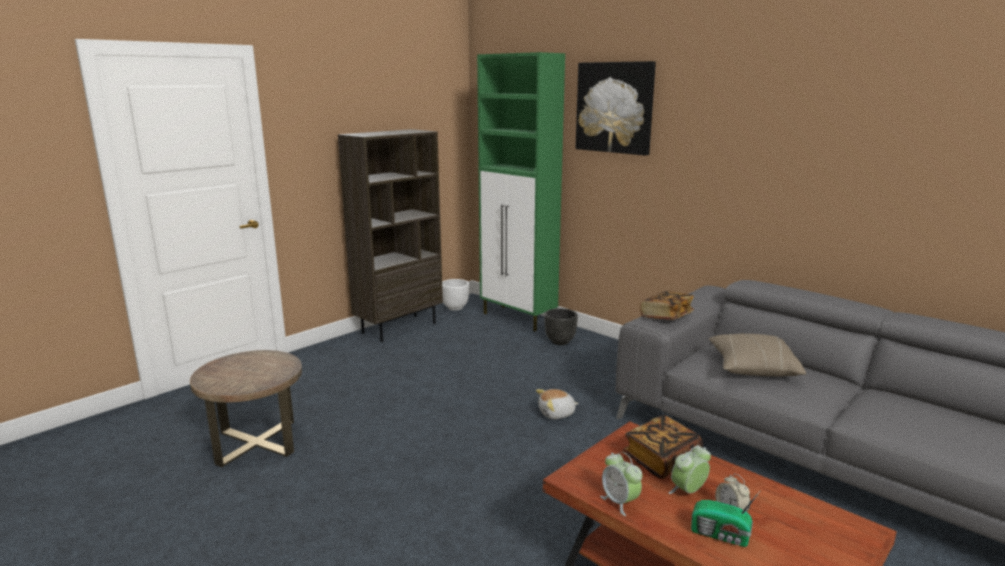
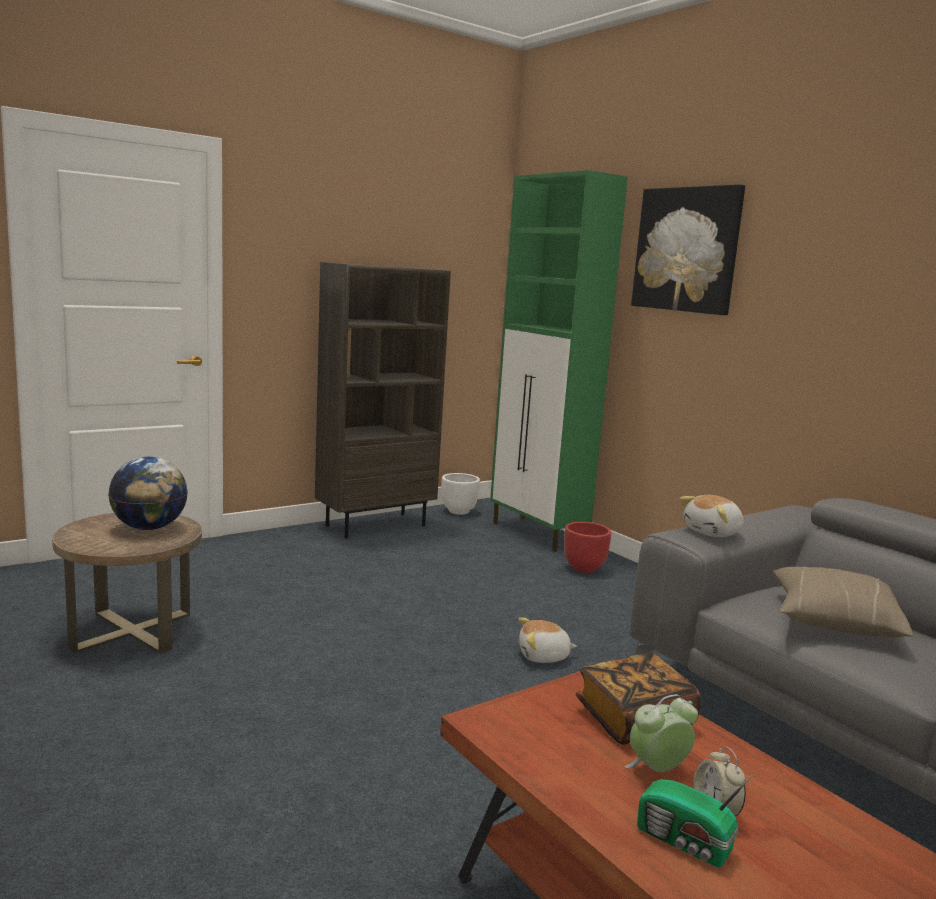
camera: 10 degrees right, 5 degrees down
(260, 365) = (149, 528): none -> globe
(560, 341) = (583, 568): black planter -> red planter
(620, 502) = (542, 766): alarm clock -> none
(666, 316) = (713, 532): book -> plush toy

